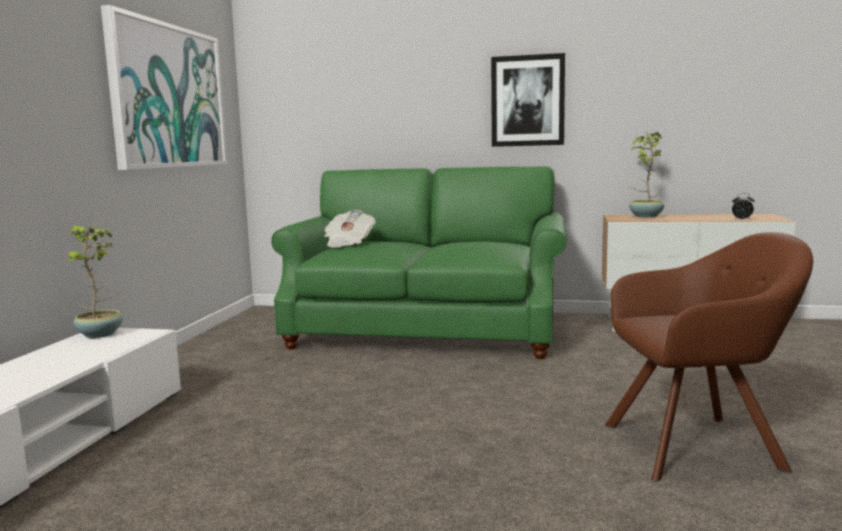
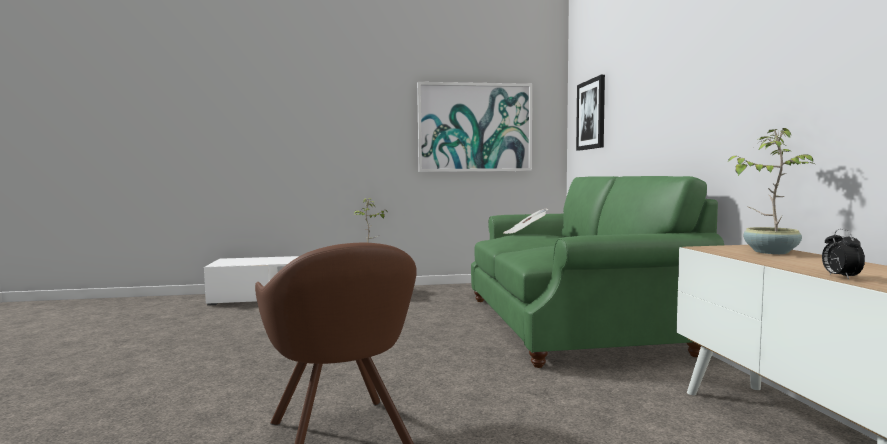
camera: 70 degrees right, 5 degrees down
(527, 101) = (706, 100): picture -> picture (591, 114)

